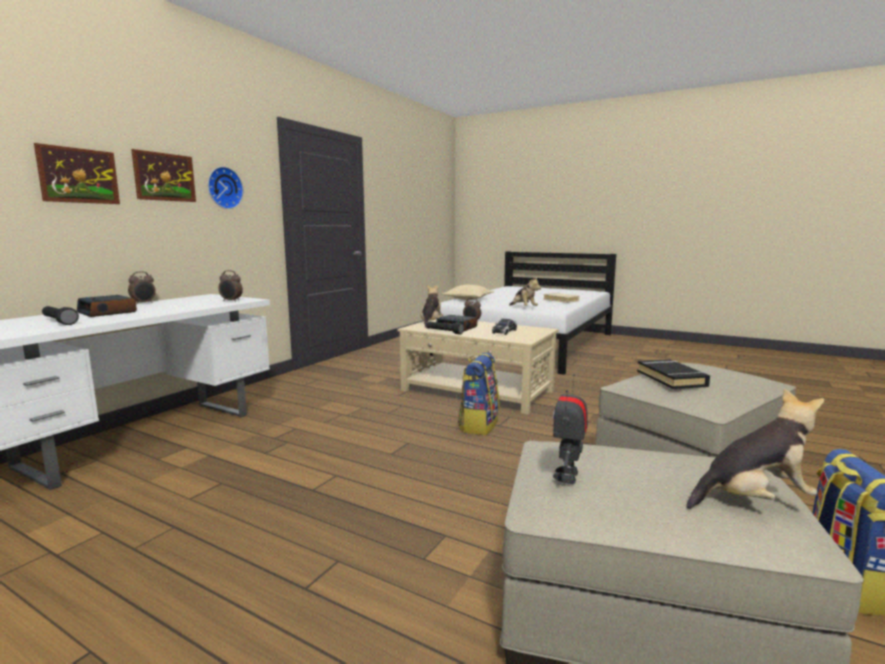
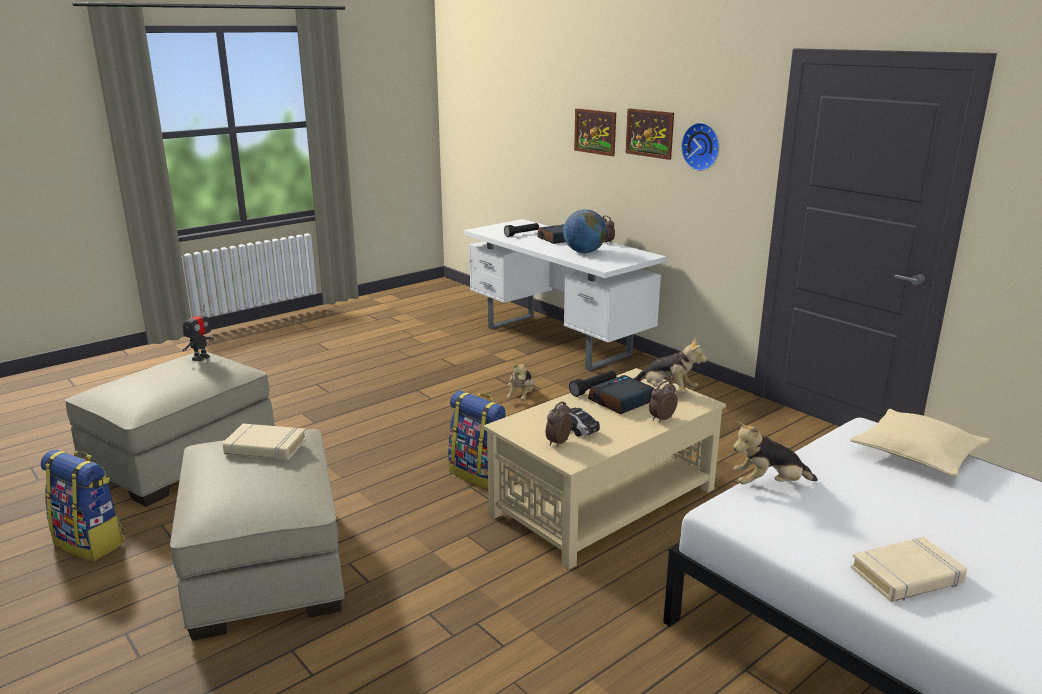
camera: 110 degrees right, 10 degrees up
(186, 304) = (584, 252): none -> globe
(231, 301) = (599, 262): alarm clock -> alarm clock (557, 443)
(567, 475) = (201, 358): toy robot -> toy robot turned 75 degrees clockwise
(671, 379) = (265, 447): black book -> beige book
(753, 500) = (116, 388): plush toy -> plush toy (521, 396)

